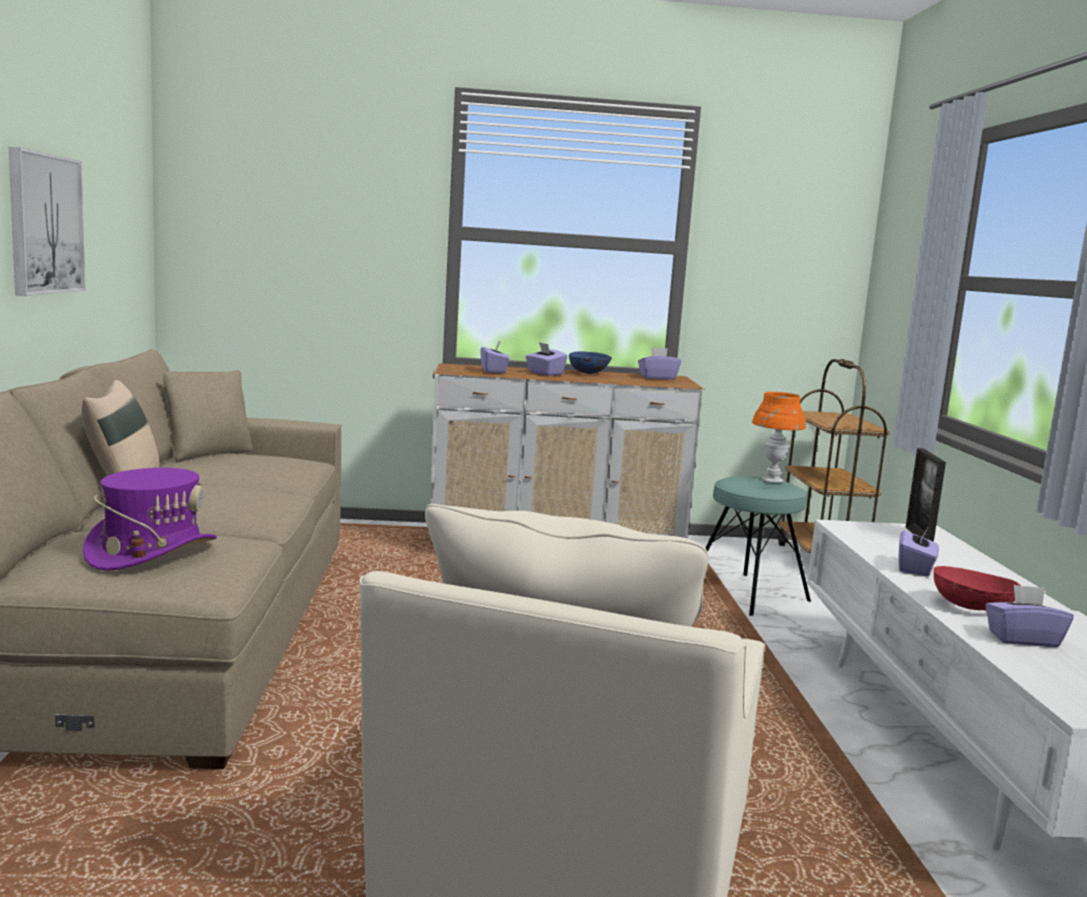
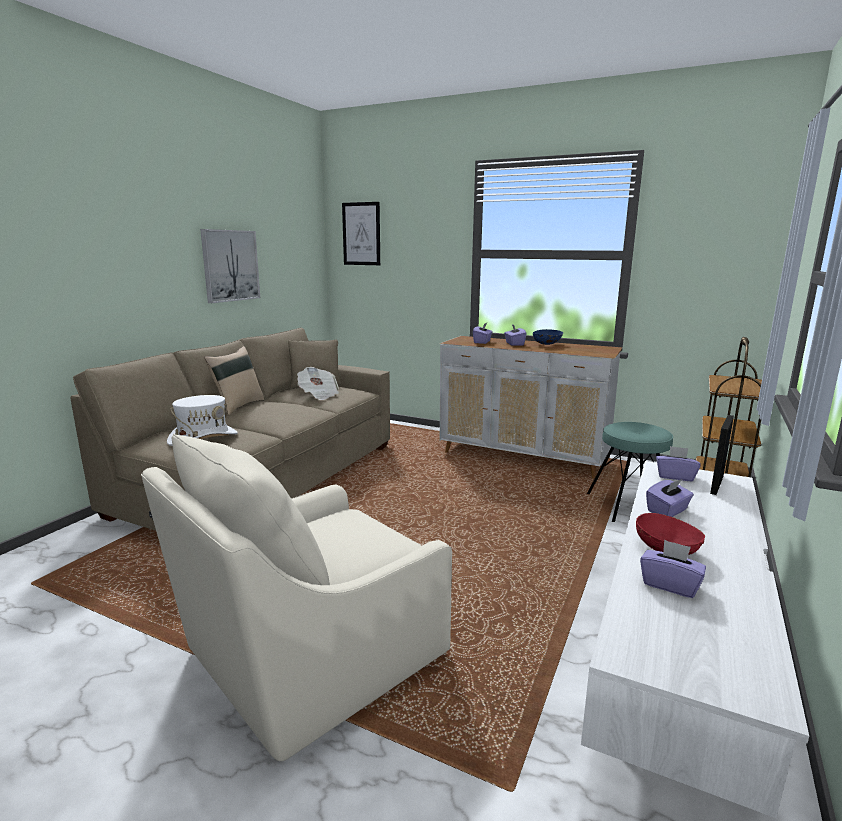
camera: 30 degrees right, 5 degrees up
(152, 552) = (203, 438): purple hat -> white hat
(236, 185) = (361, 234): none -> picture
(246, 468) = (318, 394): none -> newspaper
(657, 377) = (593, 348): purple tissue box -> purple tissue box (675, 476)
(772, 480) = (652, 427): orange table lamp -> none

